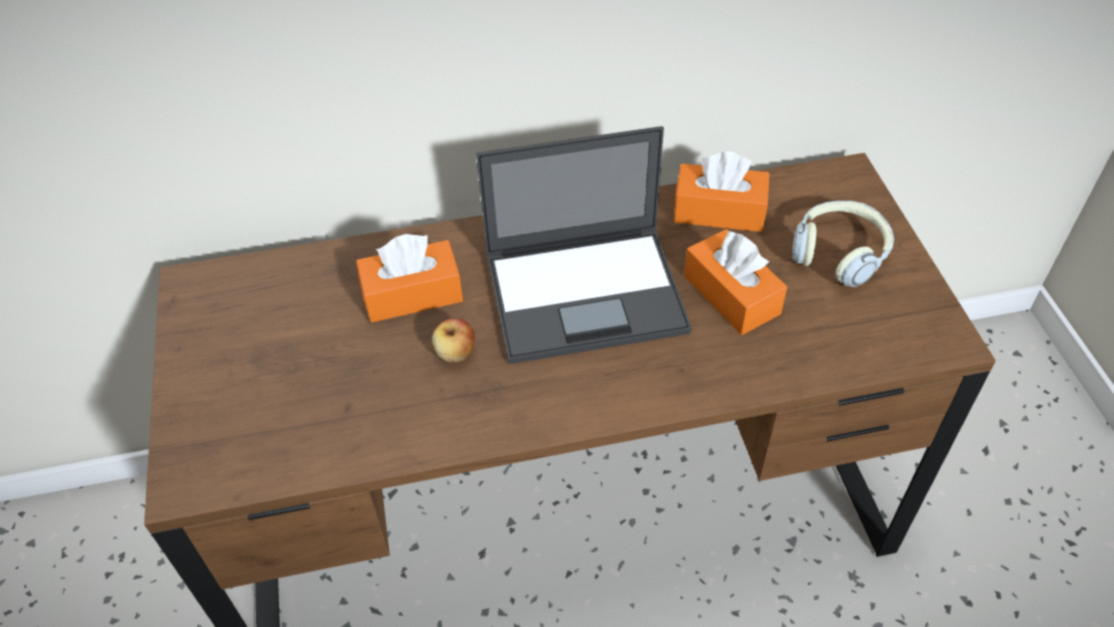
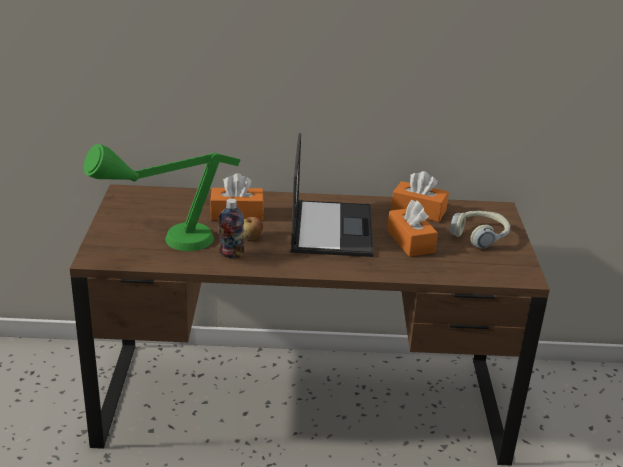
camera: 10 degrees right, 20 degrees down
(307, 410) = (165, 244): none -> green table lamp
(434, 408) = (231, 254): none -> bottle
(587, 293) = (331, 228): laptop -> laptop turned 90 degrees counterclockwise

